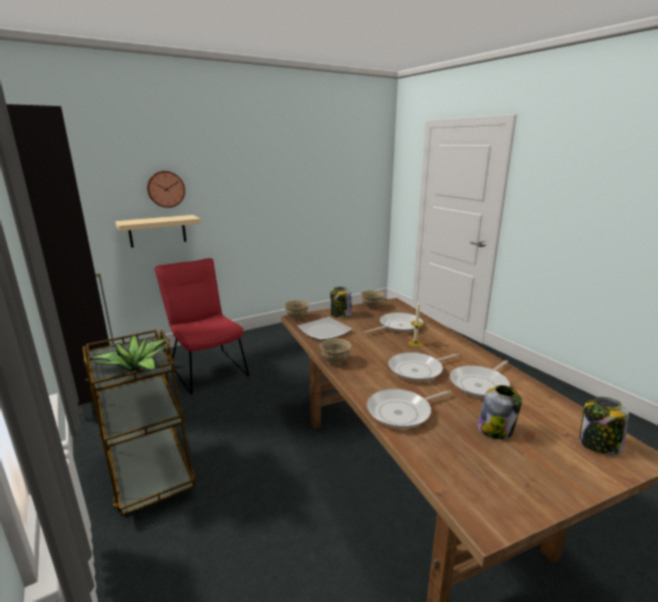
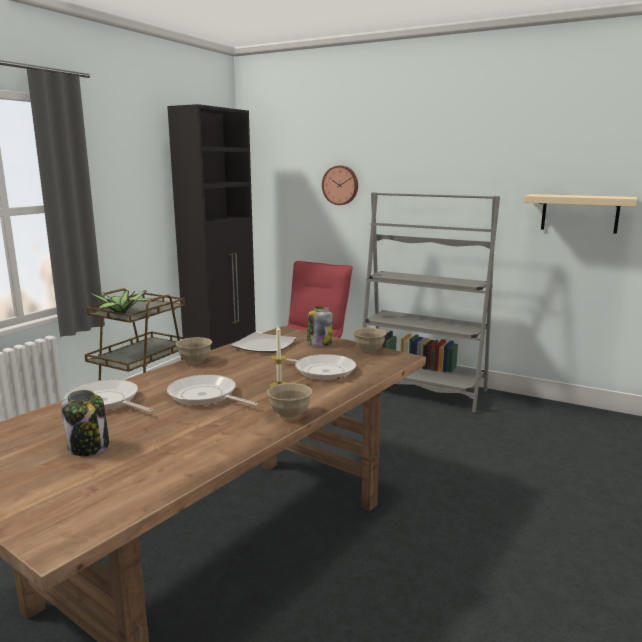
camera: 60 degrees right, 5 degrees down
(157, 231) = (327, 229): beige shelf -> beige shelf (579, 213)
(276, 335) = (422, 390): none -> grey bookcase
(297, 317) = (286, 330): beige bowl -> beige bowl (290, 415)
(480, 384) = (194, 430): frying pan -> none
(598, 445) = (74, 510): jar -> none

